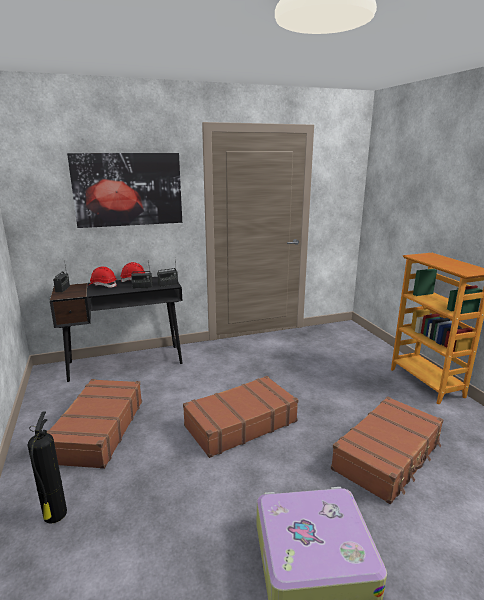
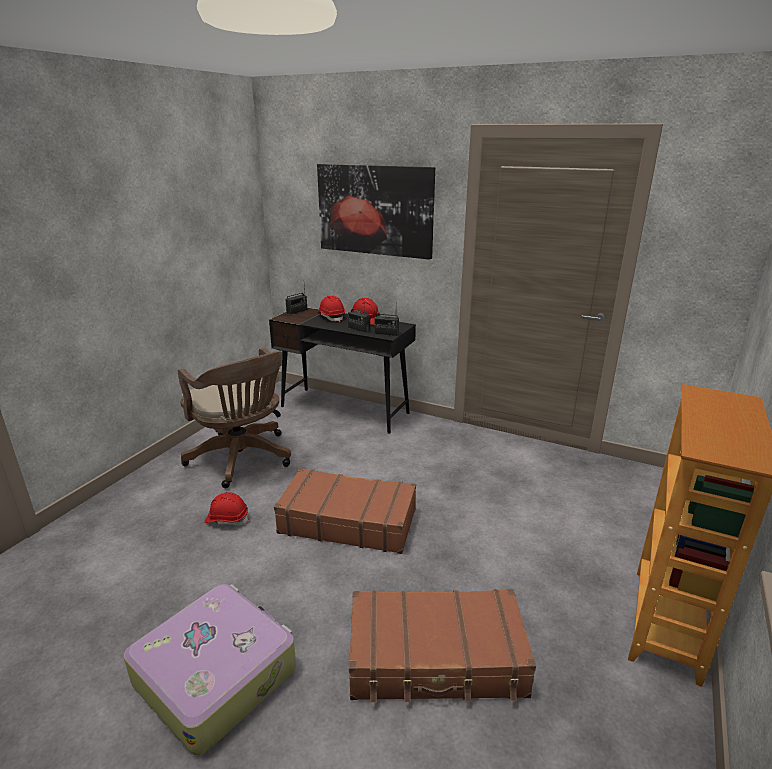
camera: 45 degrees right, 5 degrees up
(55, 516) = (139, 505): fire extinguisher -> none
(98, 430) = (243, 459): brown suitcase -> brown office chair
(156, 473) = (227, 519): none -> red hard hat

